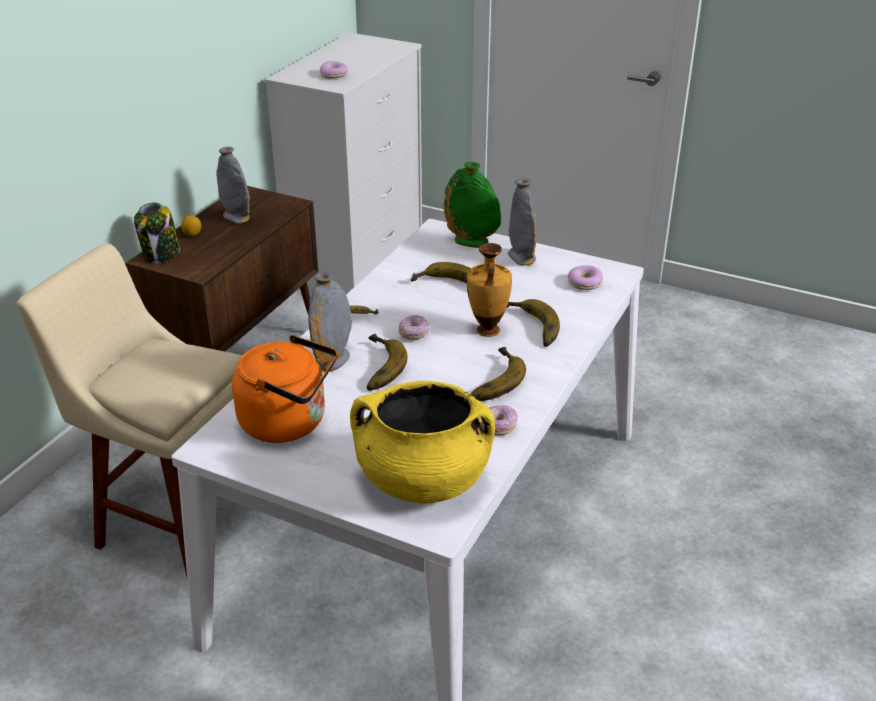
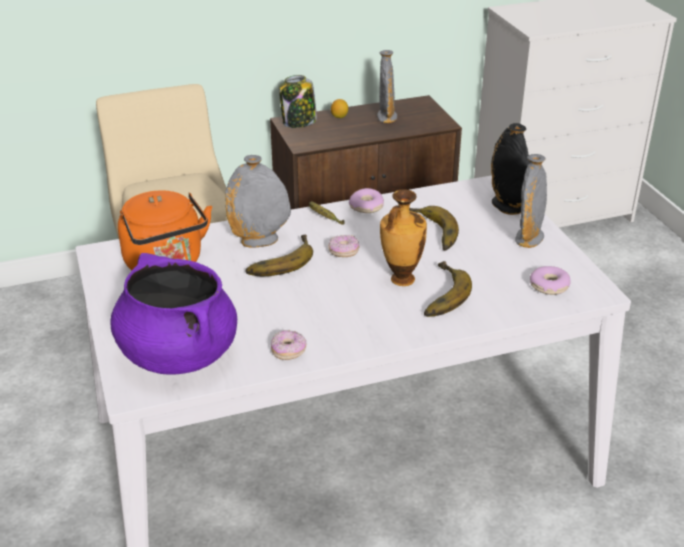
camera: 45 degrees right, 0 degrees up
(334, 75) = (548, 20): donut -> donut (367, 206)
(423, 480) = (177, 354): yellow cooking pot -> purple cooking pot
(471, 242) = (507, 206): green vase -> black vase
(490, 380) = (340, 316): banana -> none

